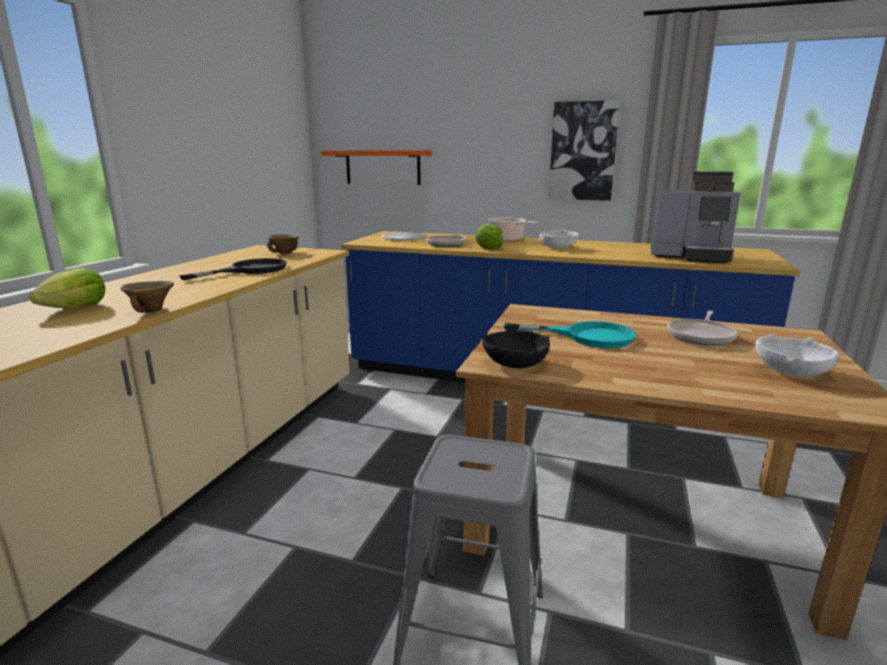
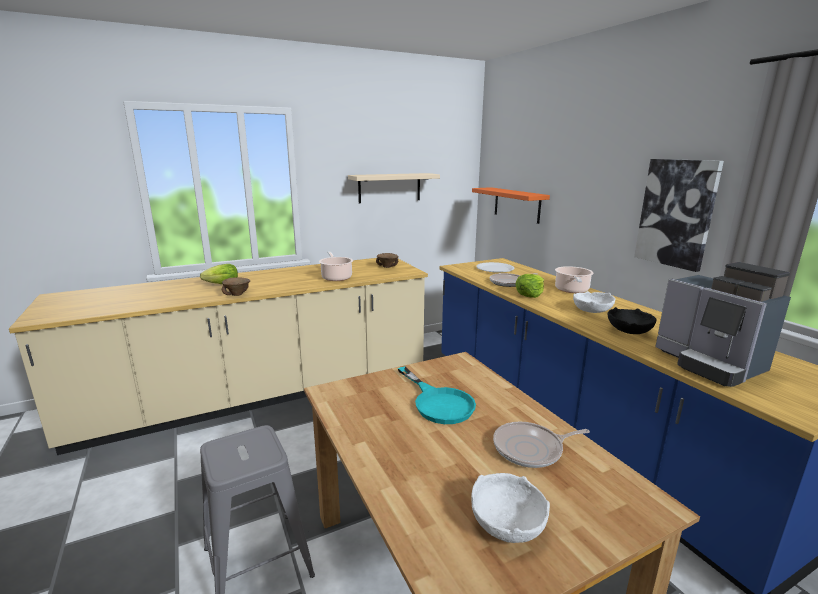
camera: 45 degrees right, 0 degrees up
(227, 148) = (389, 188): none -> beige shelf
(250, 270) = (336, 277): black frying pan -> cooking pot
(515, 363) = (342, 399): black bowl -> black bowl (629, 331)

